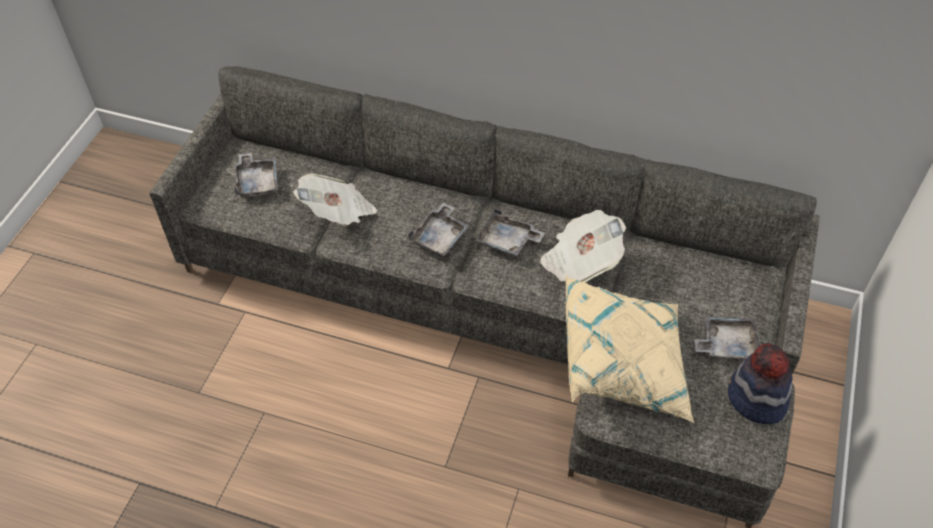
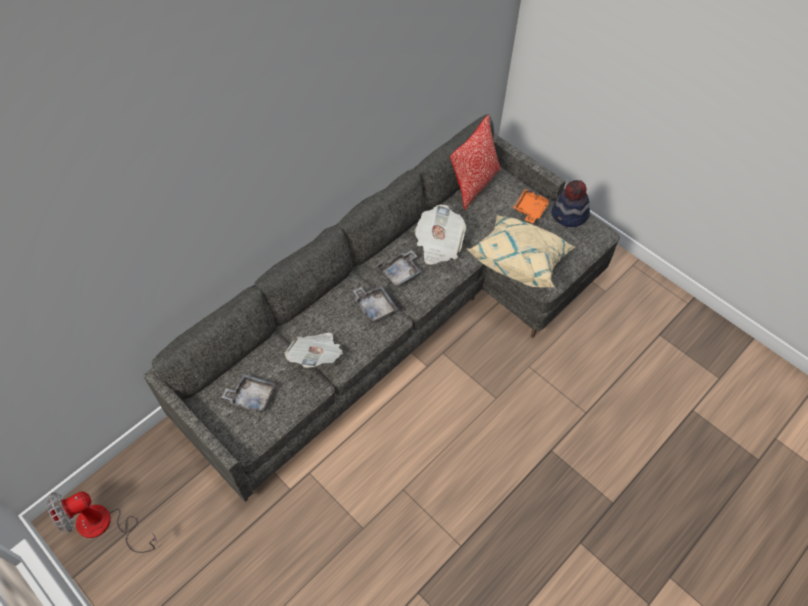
camera: 65 degrees left, 5 degrees up
(118, 177) = (105, 526): none -> fan
(718, 262) = (474, 185): none -> pillow
(726, 344) = (530, 209): grey tray -> orange tray

